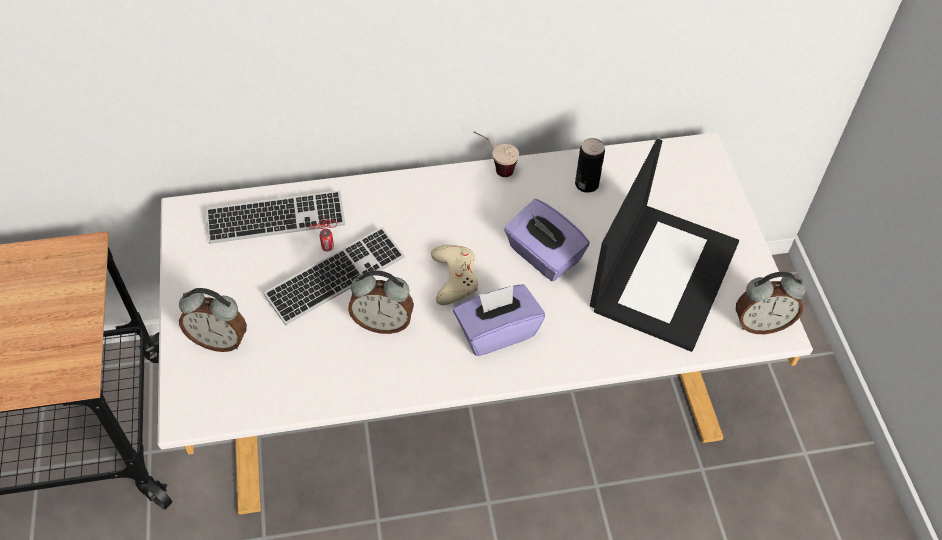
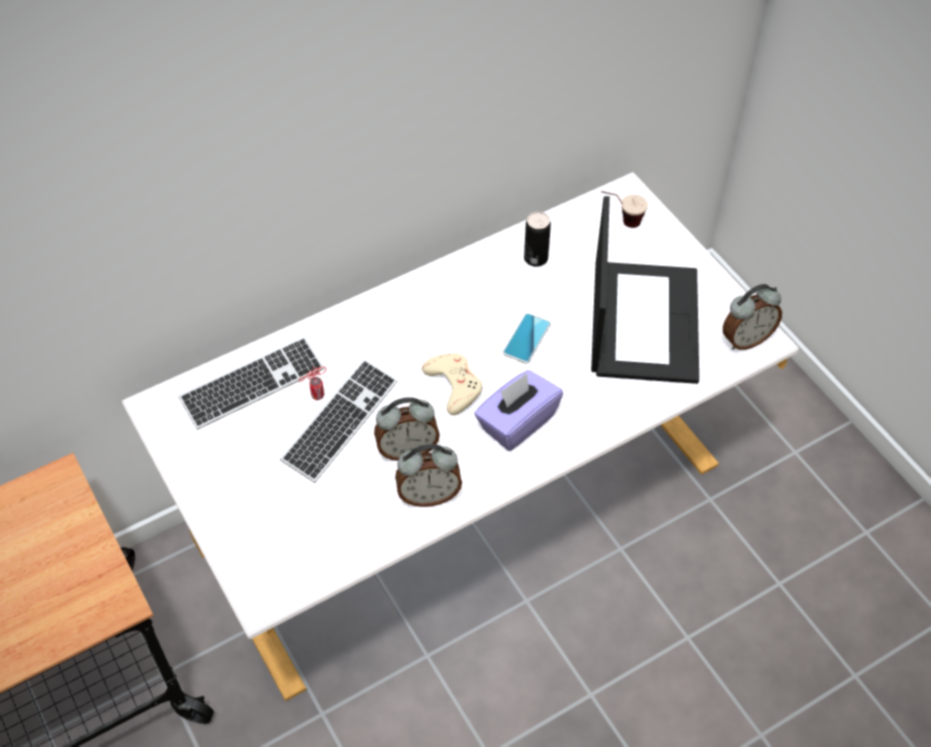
camera: 20 degrees left, 0 degrees up
(220, 340) = (257, 518): alarm clock -> alarm clock (429, 495)
(494, 168) = (441, 269): cup -> cup (621, 222)
(543, 256) = (527, 339): purple tissue box -> phone

